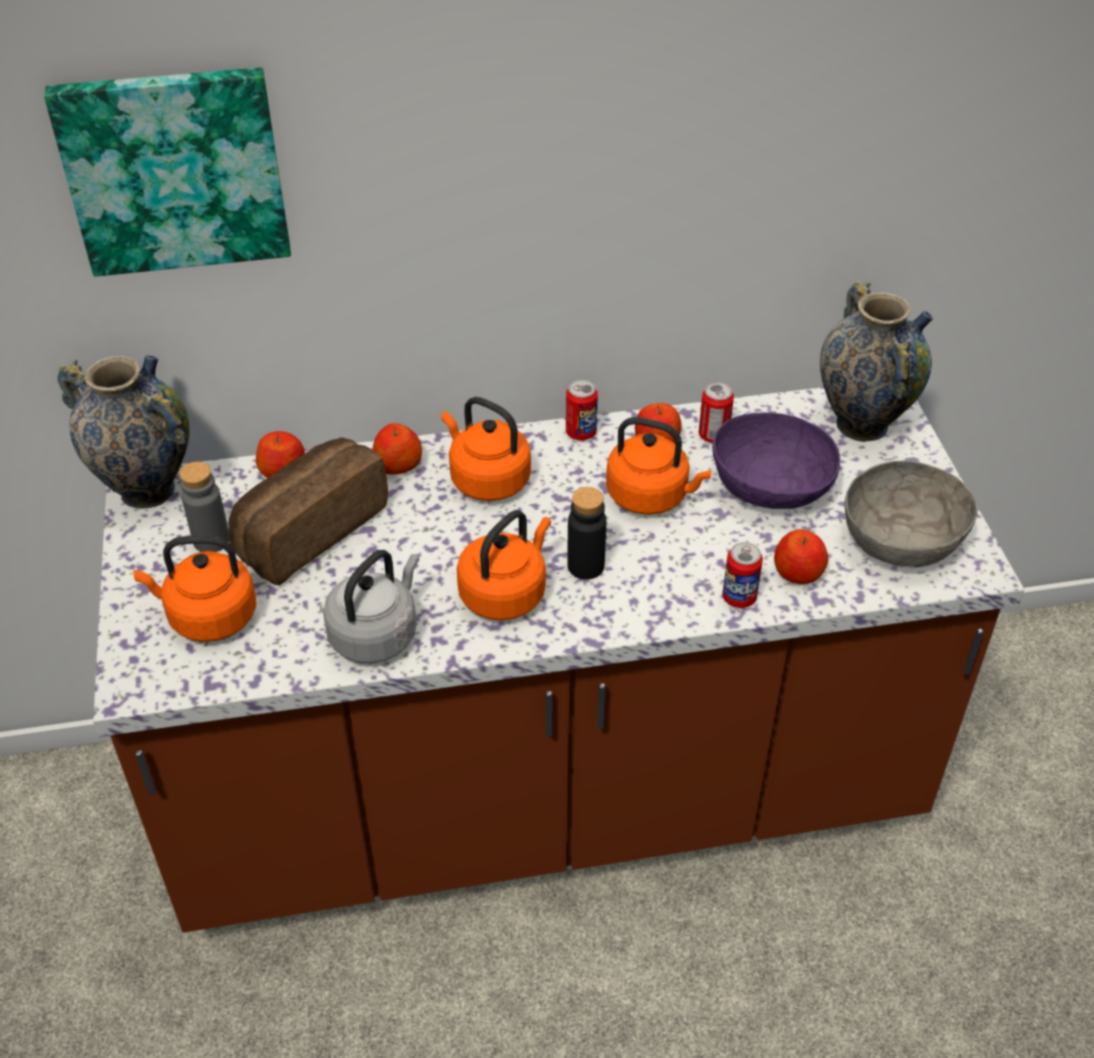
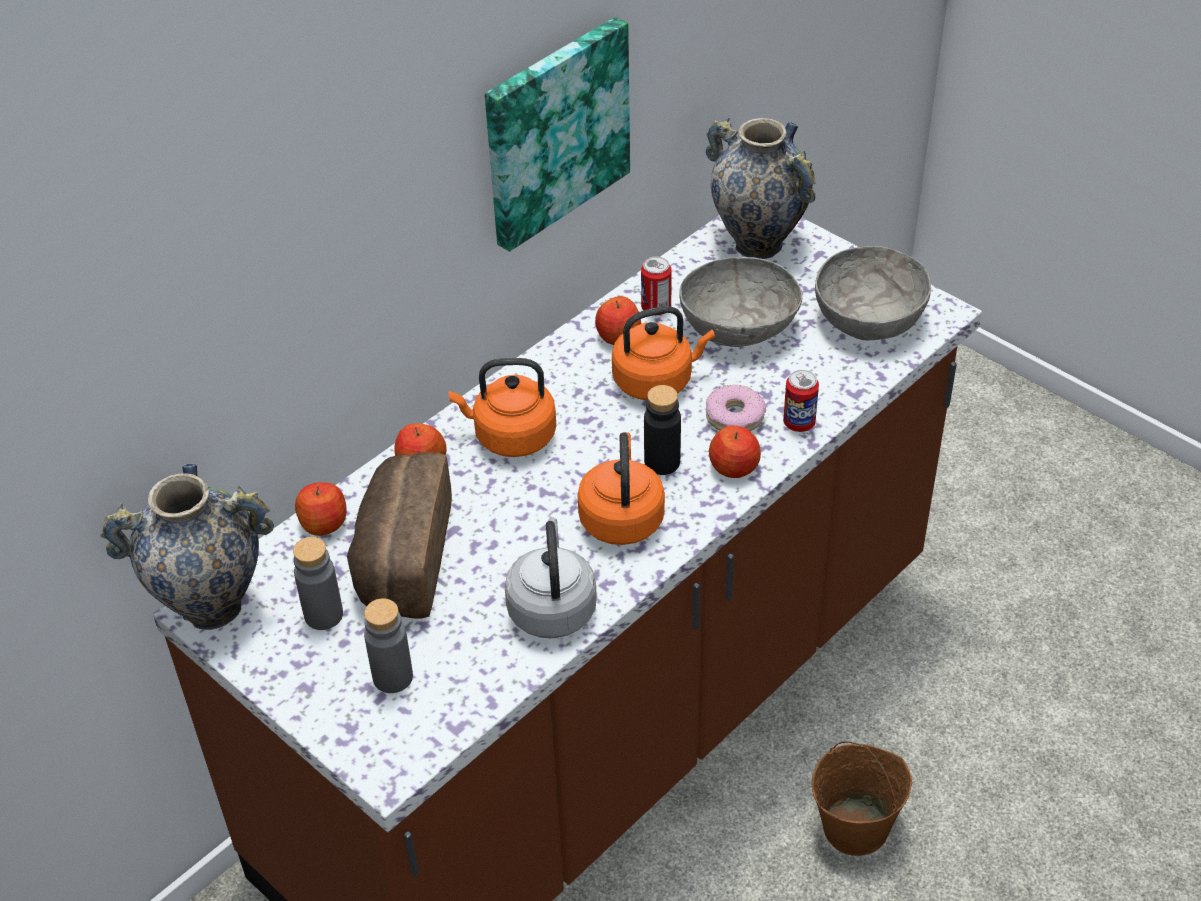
camera: 35 degrees left, 0 degrees up
(175, 169) = (184, 260): picture -> picture (554, 131)
(208, 617) = (393, 677): orange kettle -> grey bottle
(581, 433) = (549, 359): can -> none
(674, 1018) = (856, 827): none -> brown bucket
(687, 561) = (735, 416): none -> donut
(771, 486) = (739, 326): purple bowl -> grey bowl
(798, 573) = (822, 382): apple -> apple (734, 467)

